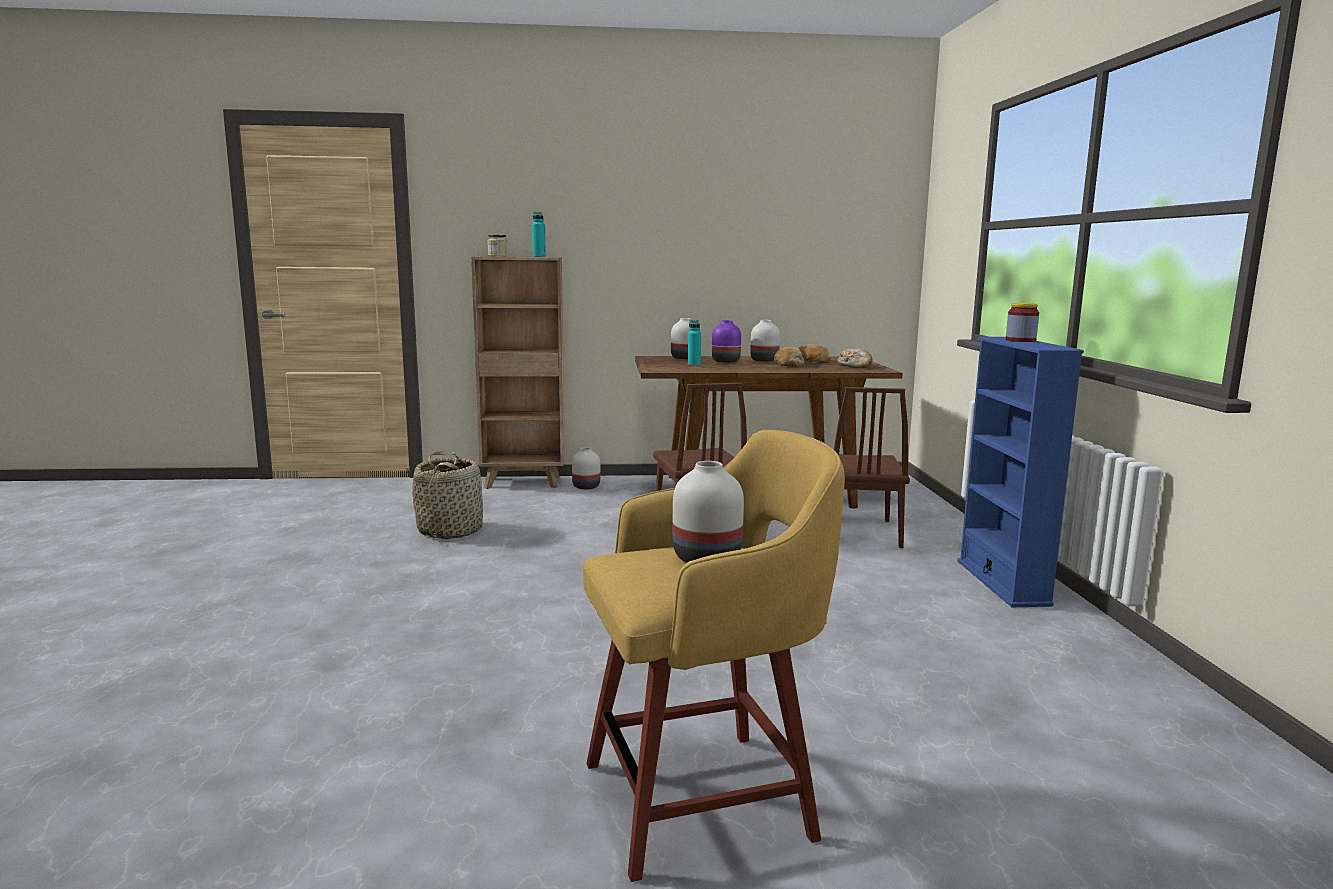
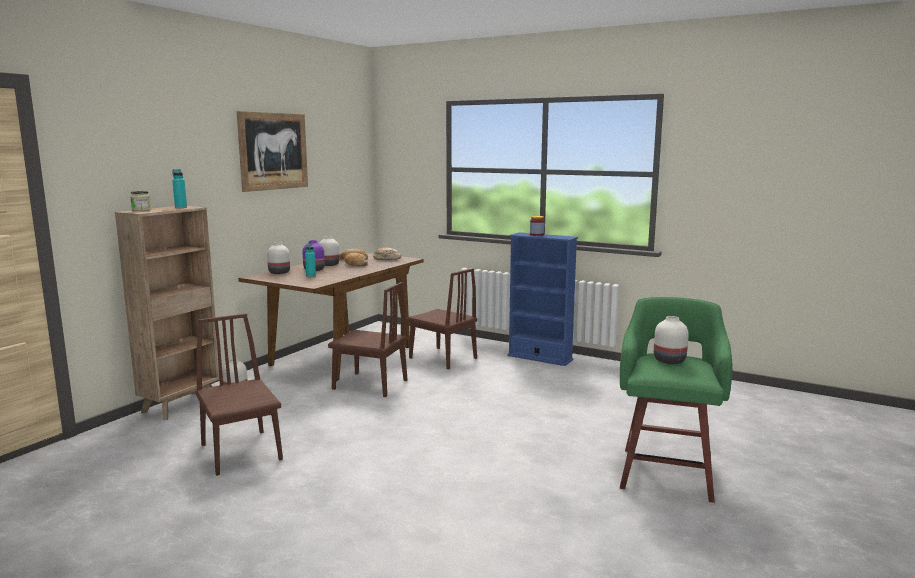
camera: 55 degrees left, 0 degrees up
(451, 530) = (241, 452): basket -> brown chair
(705, 799) = (667, 472): yellow stool -> green stool
(714, 198) = (273, 151): none -> picture

